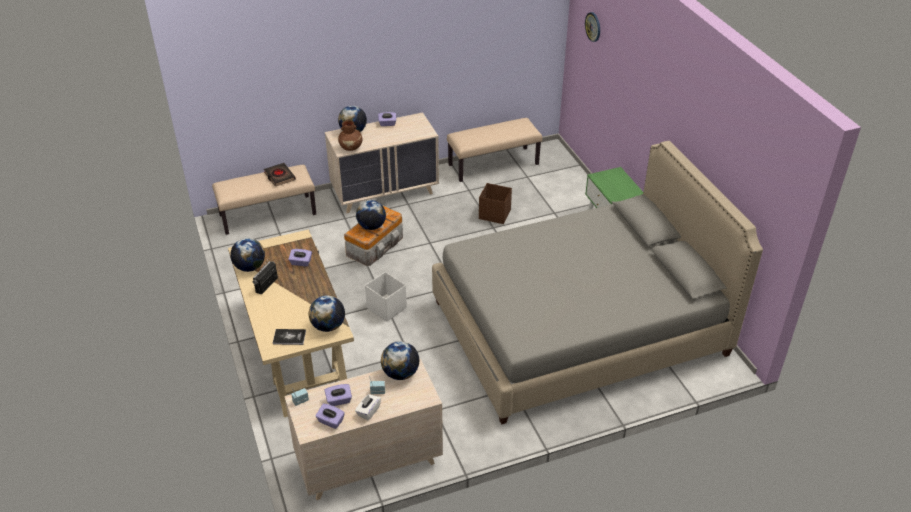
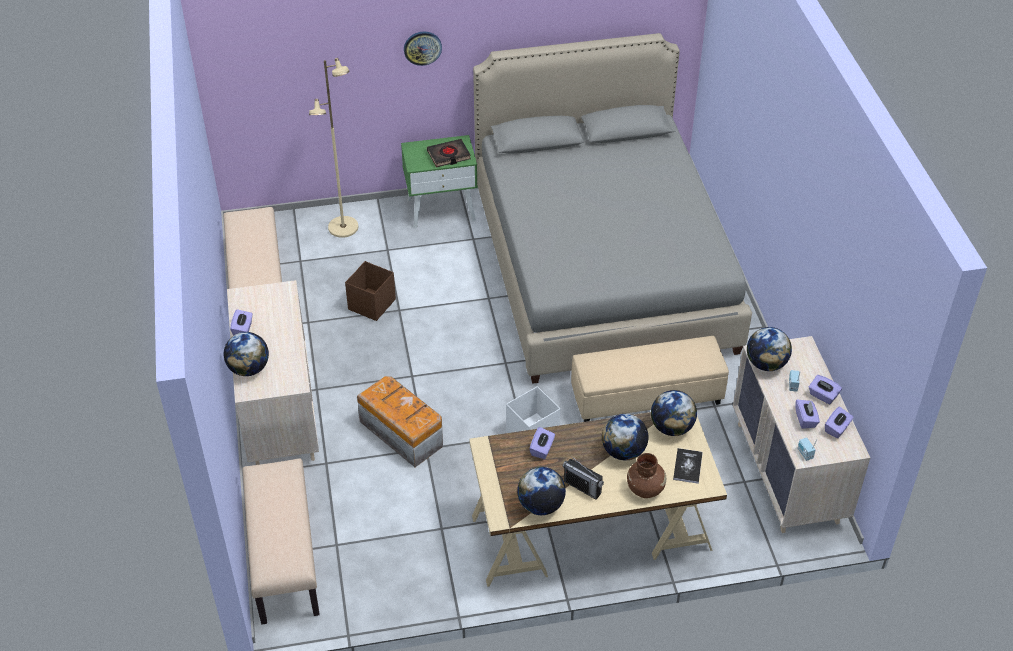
camera: 80 degrees left, 5 degrees up
(279, 176) = (273, 494): black book -> black book (448, 155)
(351, 147) = (291, 374): brown vase -> brown vase (645, 488)
(368, 411) = (823, 396): white tissue box -> purple tissue box
(371, 226) = (407, 408): globe -> globe (623, 452)
(437, 367) = (646, 396): none -> beige ottoman
(569, 189) = (343, 228): none -> beige floor lamp
(593, 26) = (268, 35): wall clock -> wall clock (422, 47)

